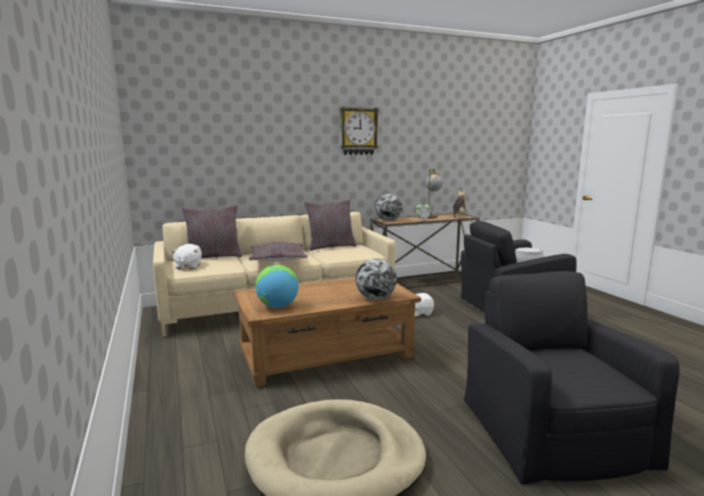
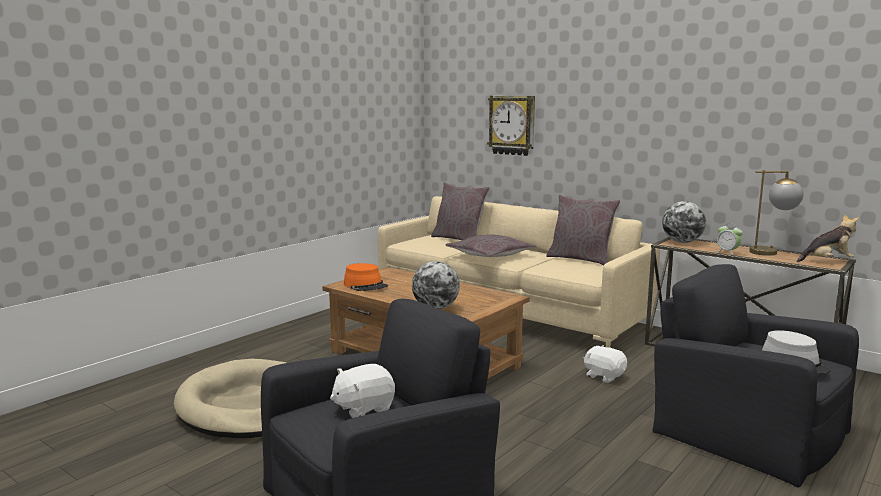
camera: 60 degrees right, 0 degrees up
(188, 266) = (418, 241): white plush toy -> white plush toy (363, 408)
(277, 306) = (365, 285): globe -> orange hat
(358, 131) = (665, 104): wall clock -> wall clock (512, 125)

